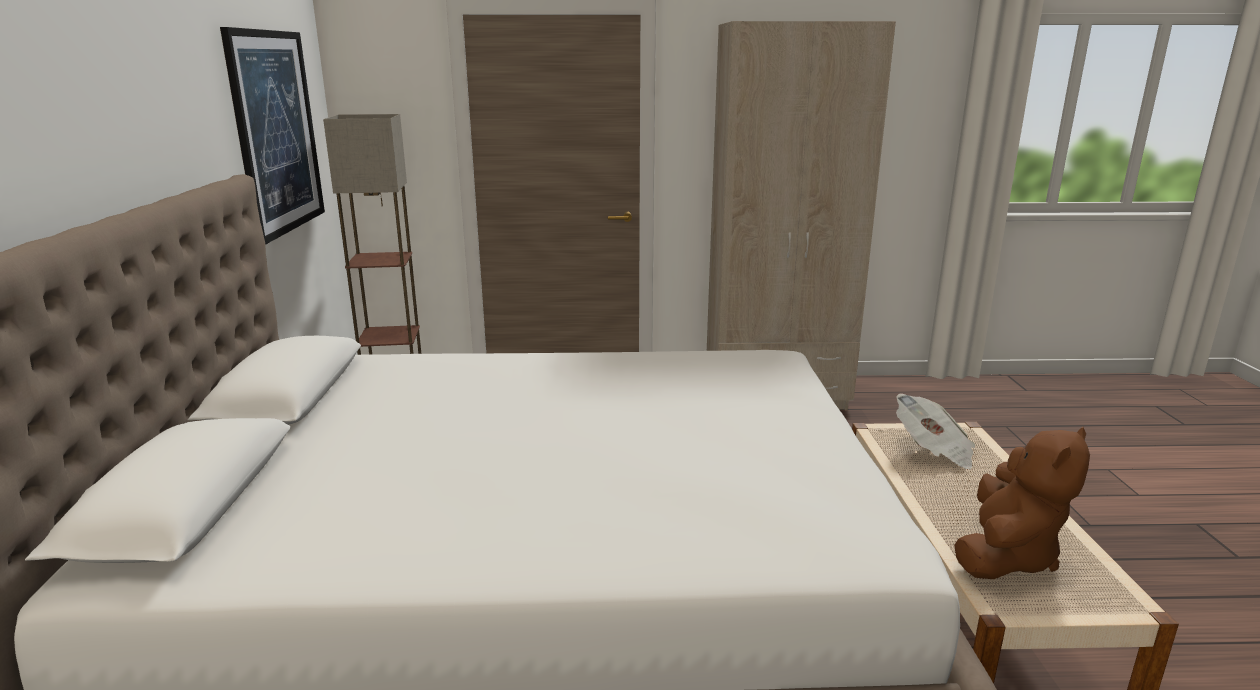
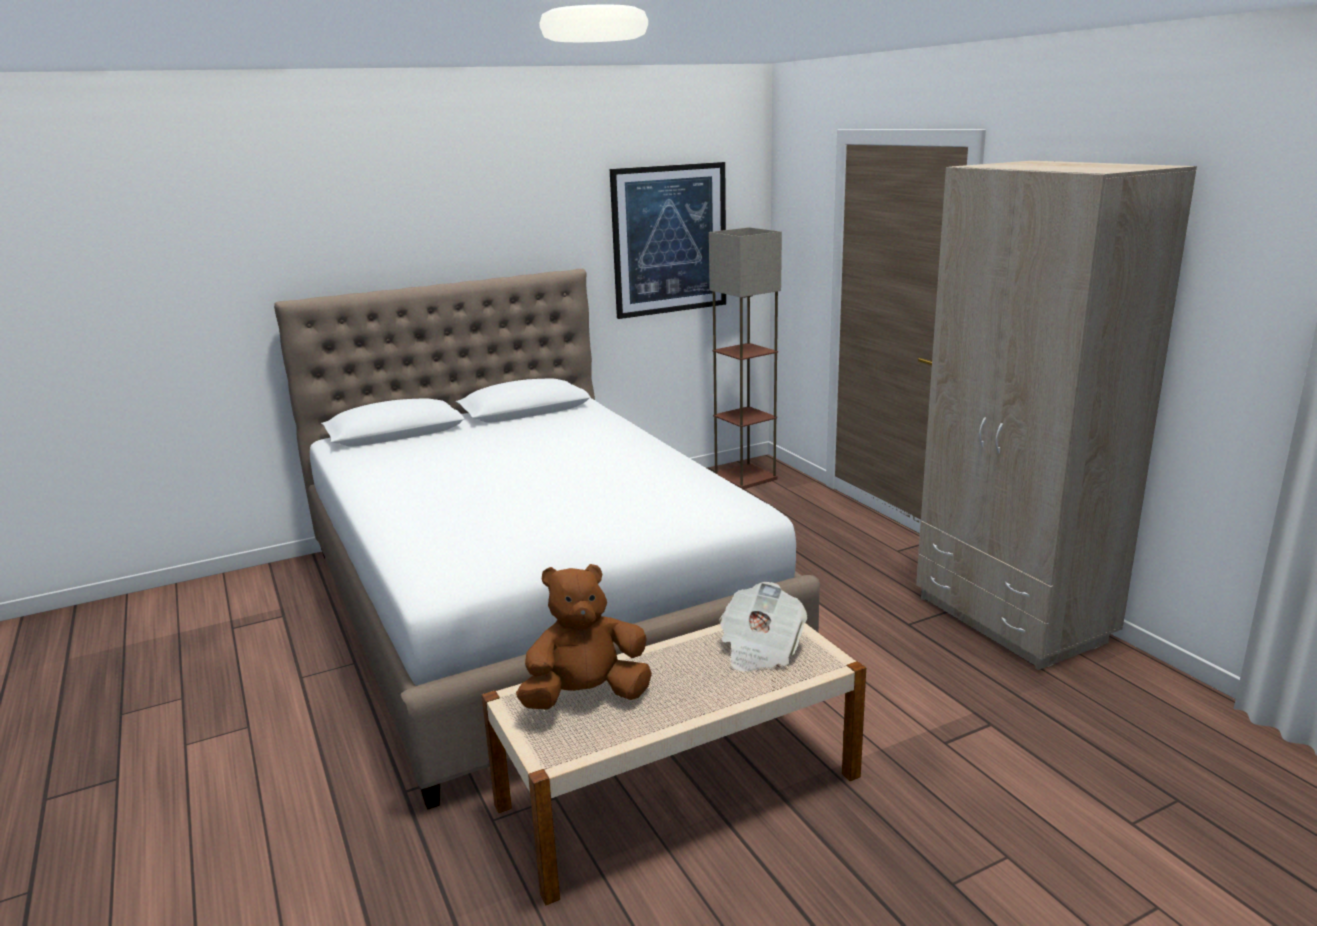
camera: 65 degrees right, 0 degrees up
(1006, 556) = (586, 696): brown plush toy -> brown plush toy turned 150 degrees clockwise

